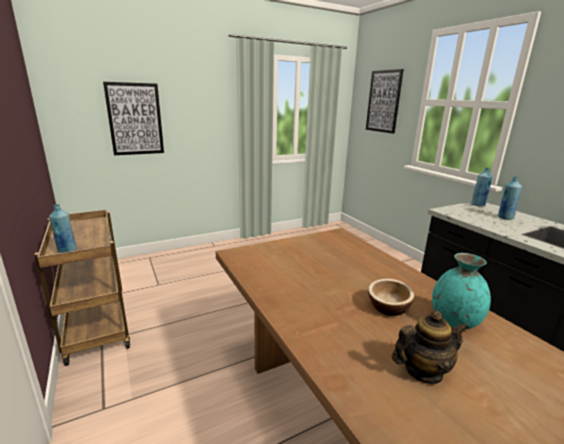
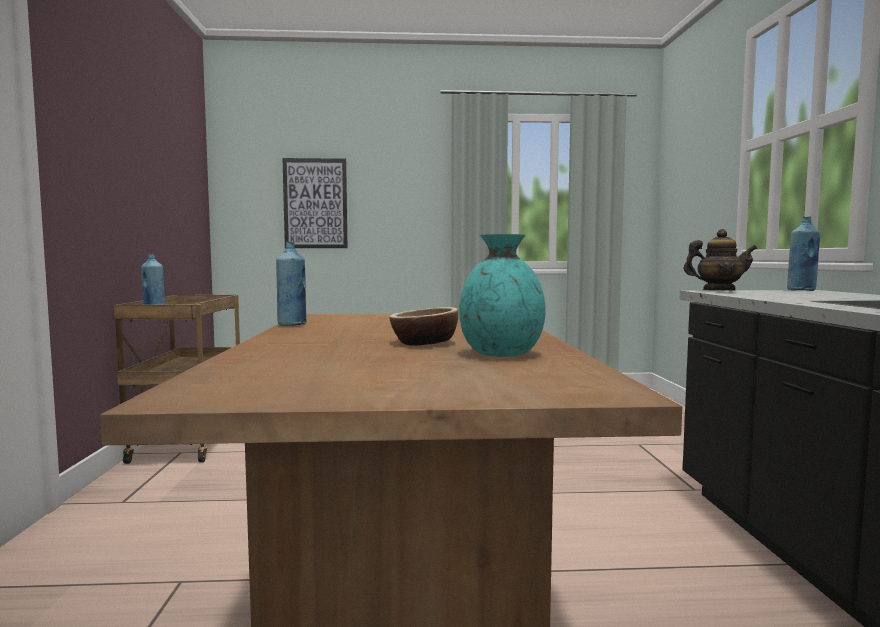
camera: 25 degrees right, 15 degrees down
(383, 101) = (695, 164): picture -> none
(423, 371) = (356, 366): teapot -> teapot (718, 291)
(505, 217) = (825, 295): blue bottle -> blue bottle (292, 325)

